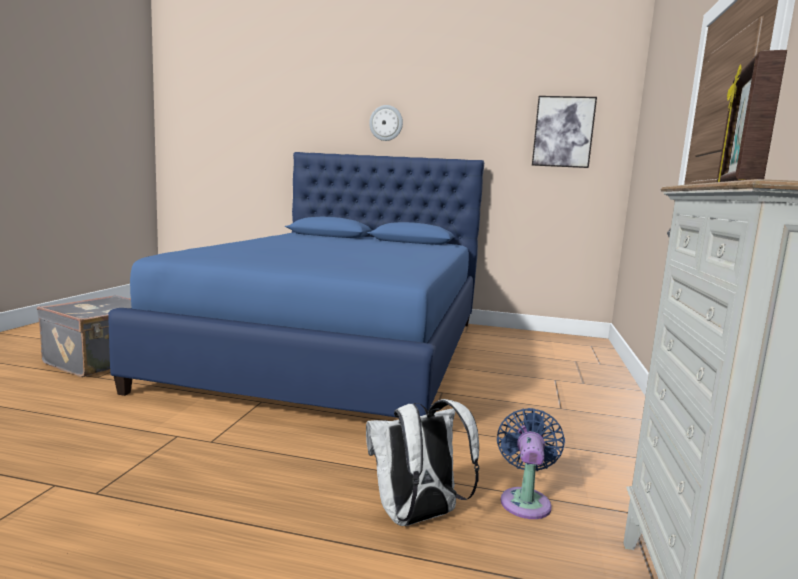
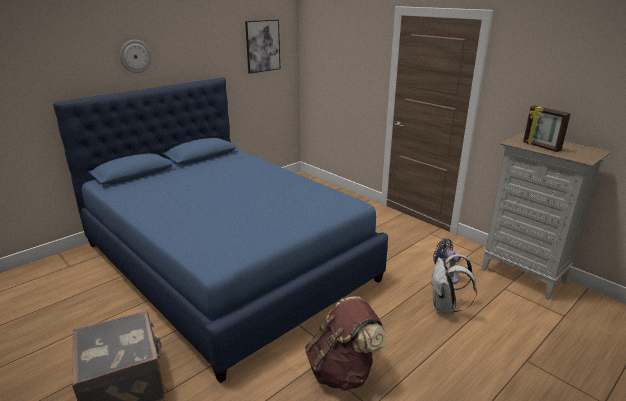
camera: 55 degrees left, 15 degrees up
(171, 456) = (343, 371): none -> brown backpack

